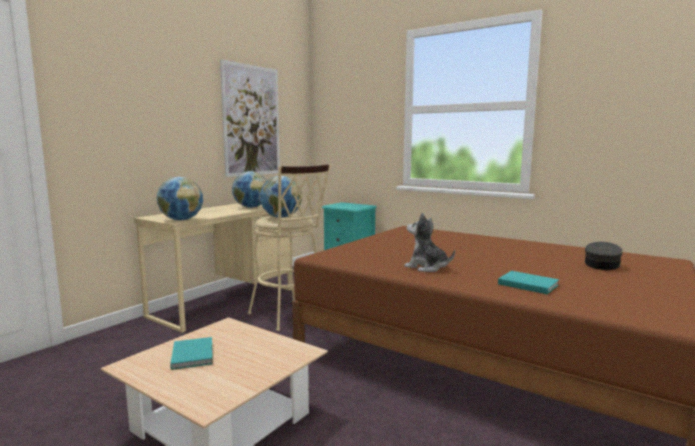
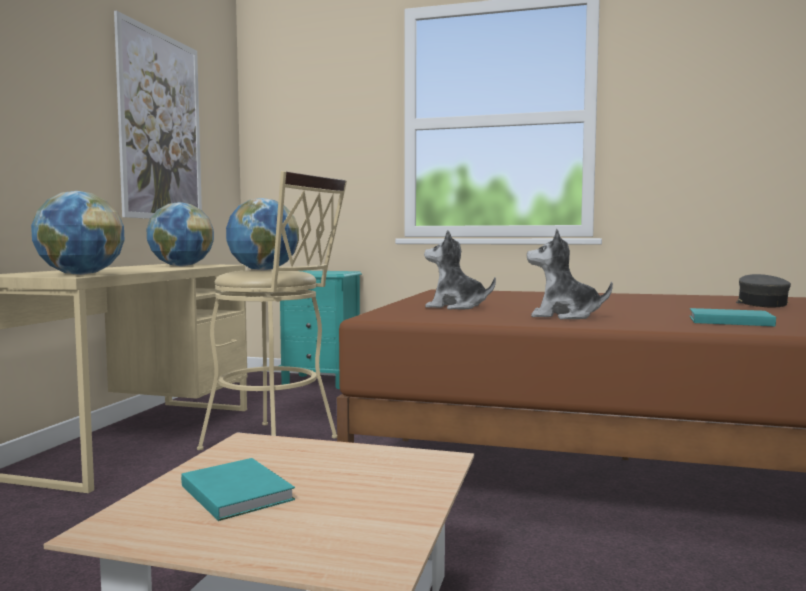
camera: 20 degrees left, 5 degrees down
(379, 250) = (455, 307): none -> plush toy

